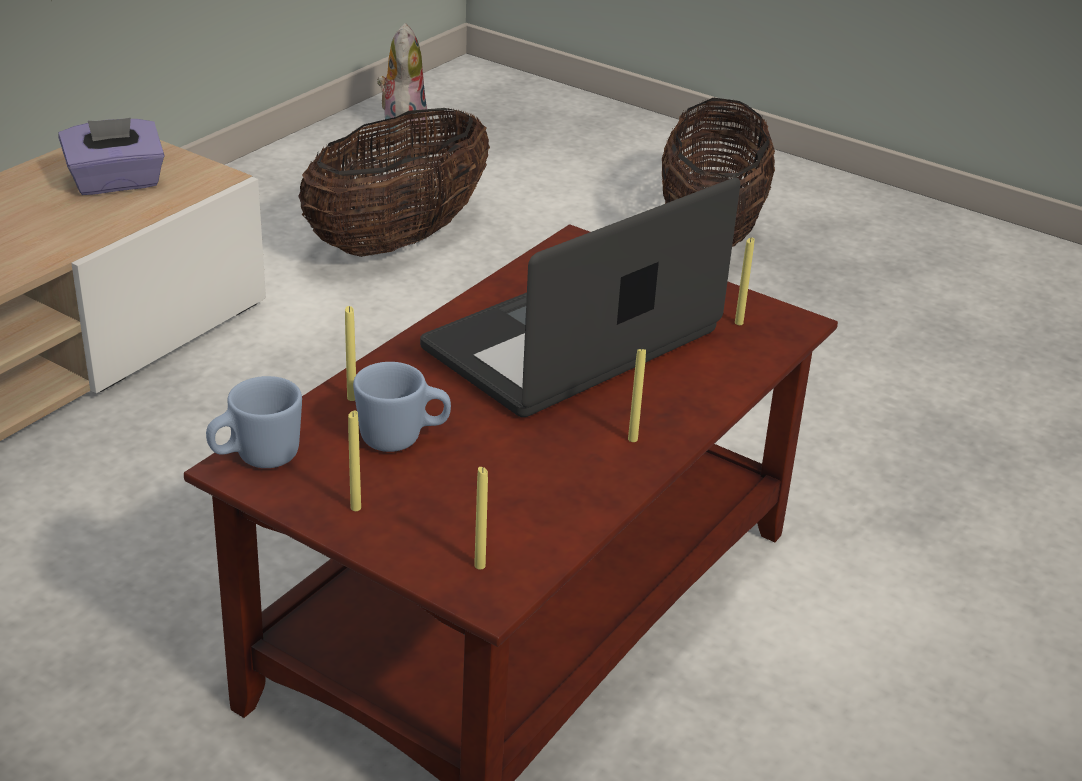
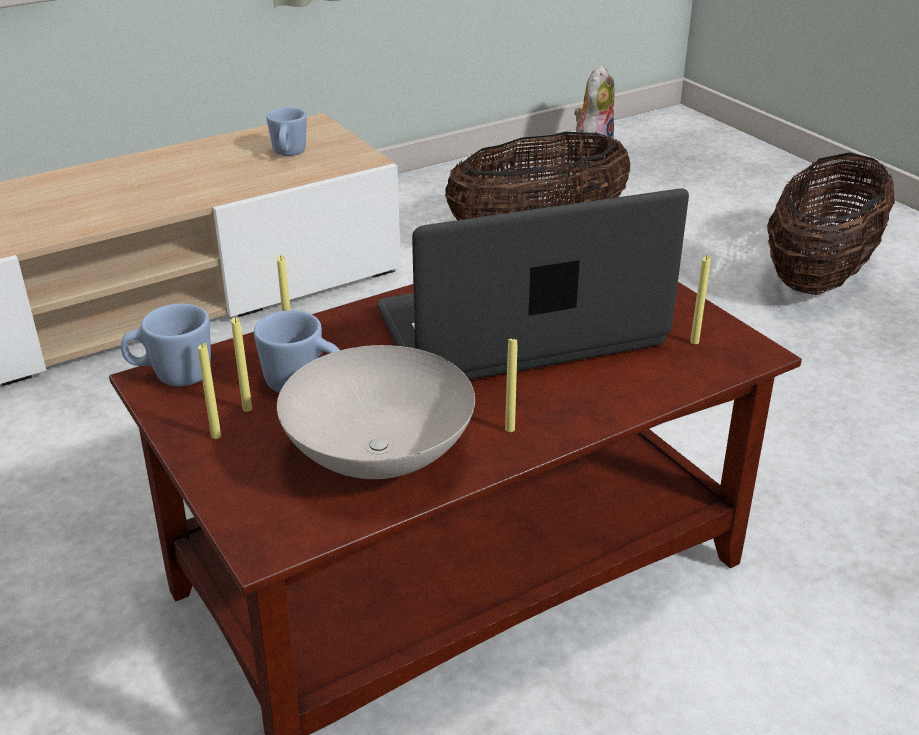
camera: 25 degrees right, 0 degrees up
(116, 183) = (288, 154): purple tissue box -> blue mug
(479, 566) = (279, 514): yellow candle -> yellow candle (247, 409)
(534, 494) = (379, 459): none -> white bowl

